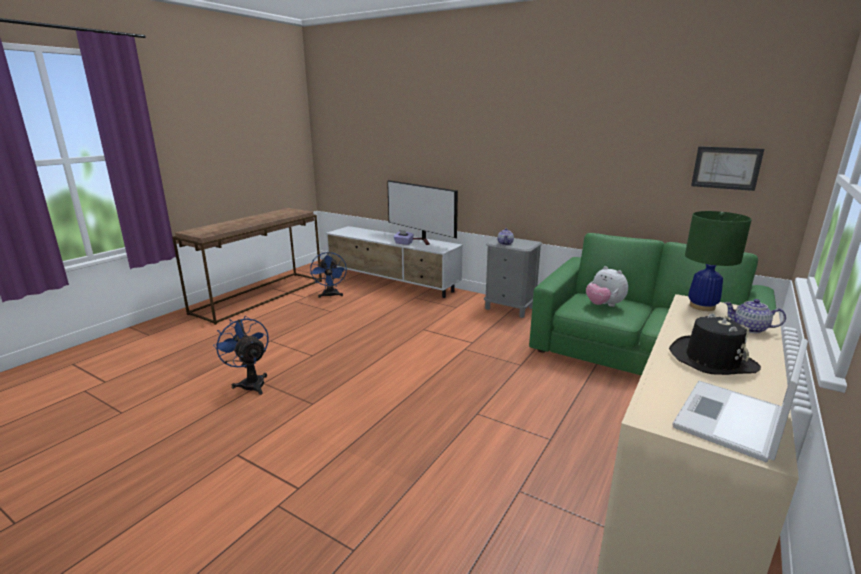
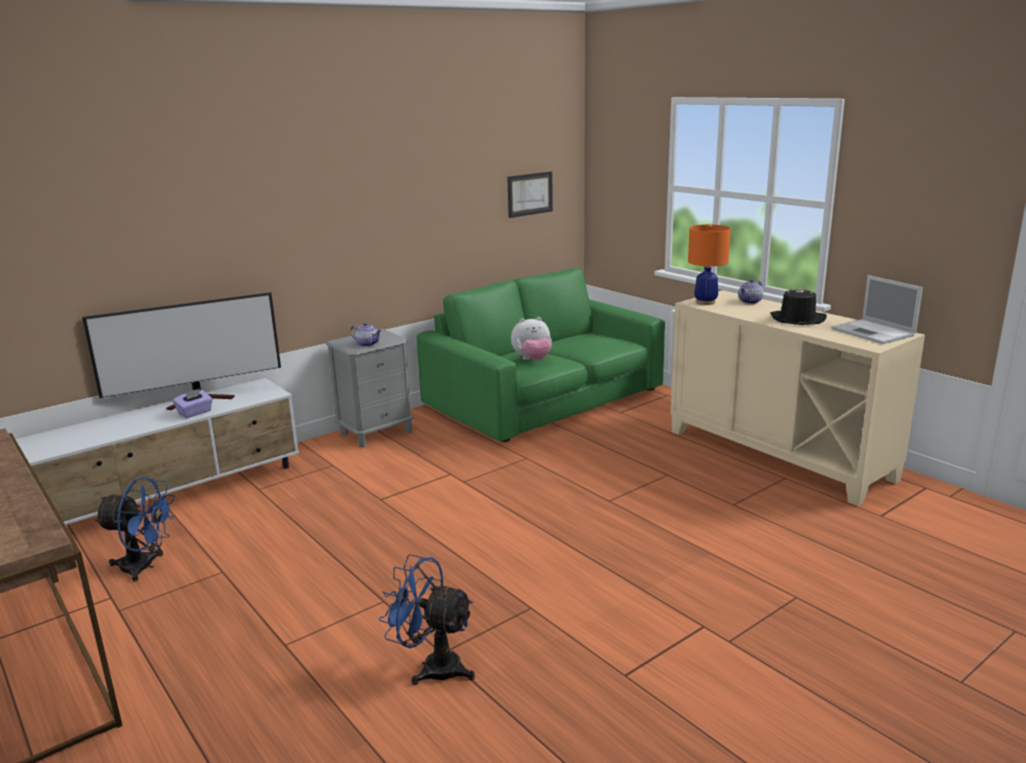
camera: 70 degrees left, 0 degrees up
(250, 383) = (432, 666): blue fan -> blue fan turned 45 degrees clockwise
(702, 306) = (705, 302): green table lamp -> orange table lamp

